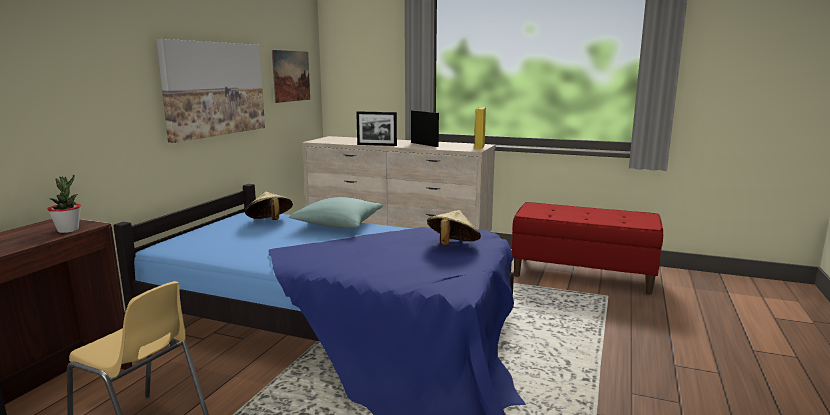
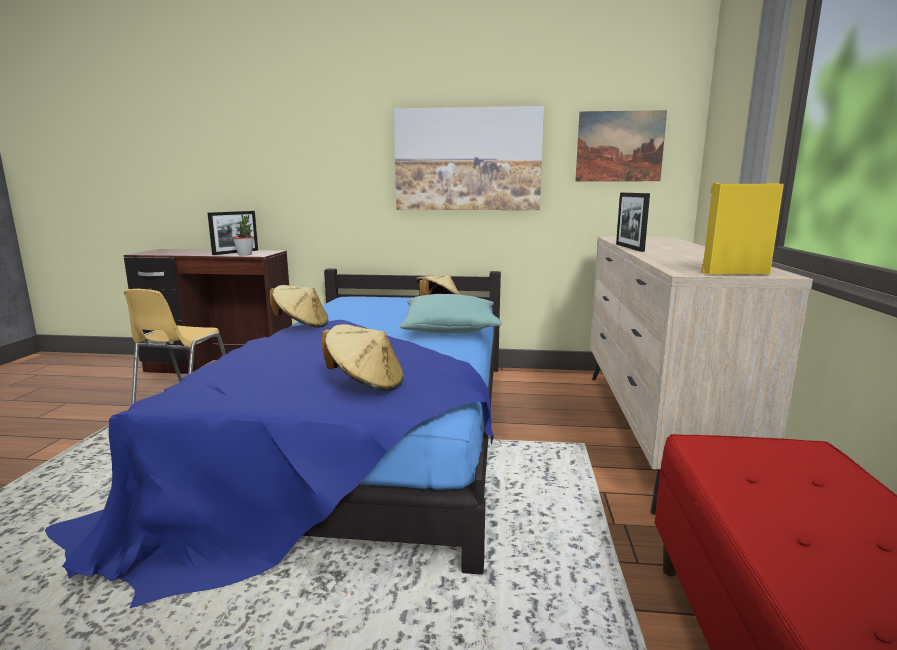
camera: 75 degrees right, 0 degrees up
(275, 261) = (301, 325): none -> beige hat
(424, 144) = (686, 257): picture frame -> picture frame (236, 252)

